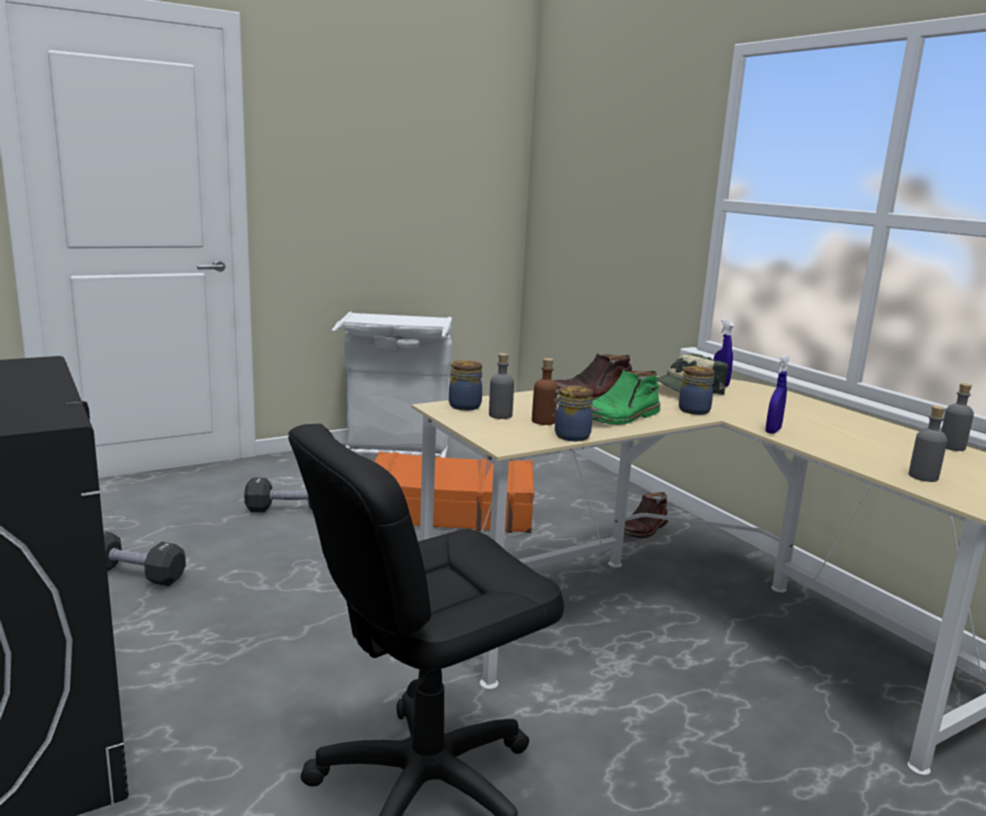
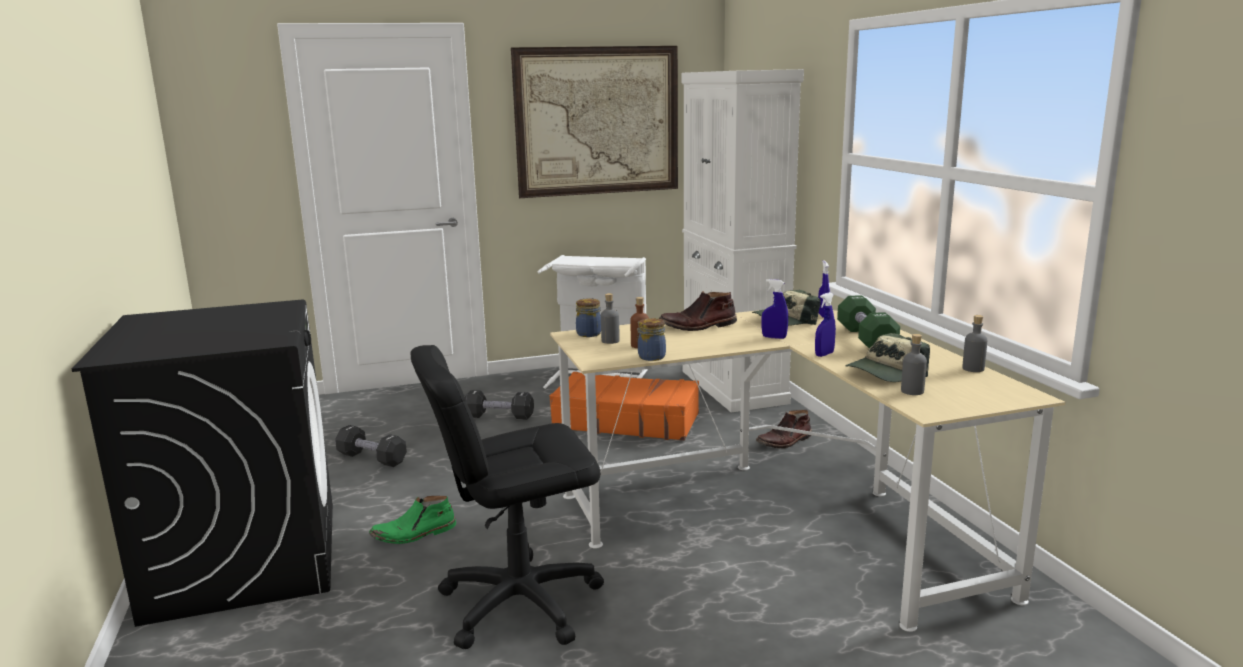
camera: 15 degrees right, 0 degrees up
(396, 154) = (597, 121): none -> picture
(552, 465) = (733, 387): none -> white cabinet
(618, 417) = (704, 343): green boot -> green boot (414, 534)
(693, 410) = (774, 337): jar -> blue spray bottle
(797, 412) = (866, 339): none -> green dumbbell
(866, 453) = (885, 373): none -> cap

